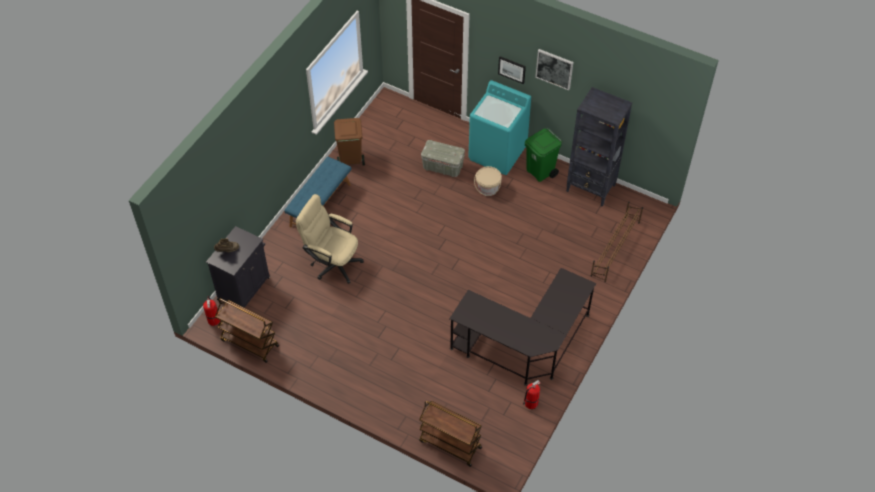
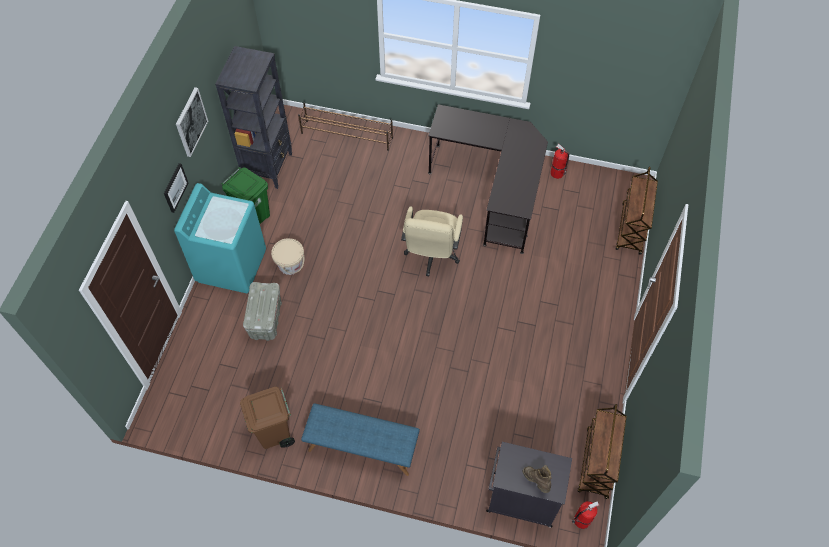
camera: 105 degrees left, 5 degrees up
(332, 262) = (448, 404): beige office chair -> beige office chair (431, 256)

